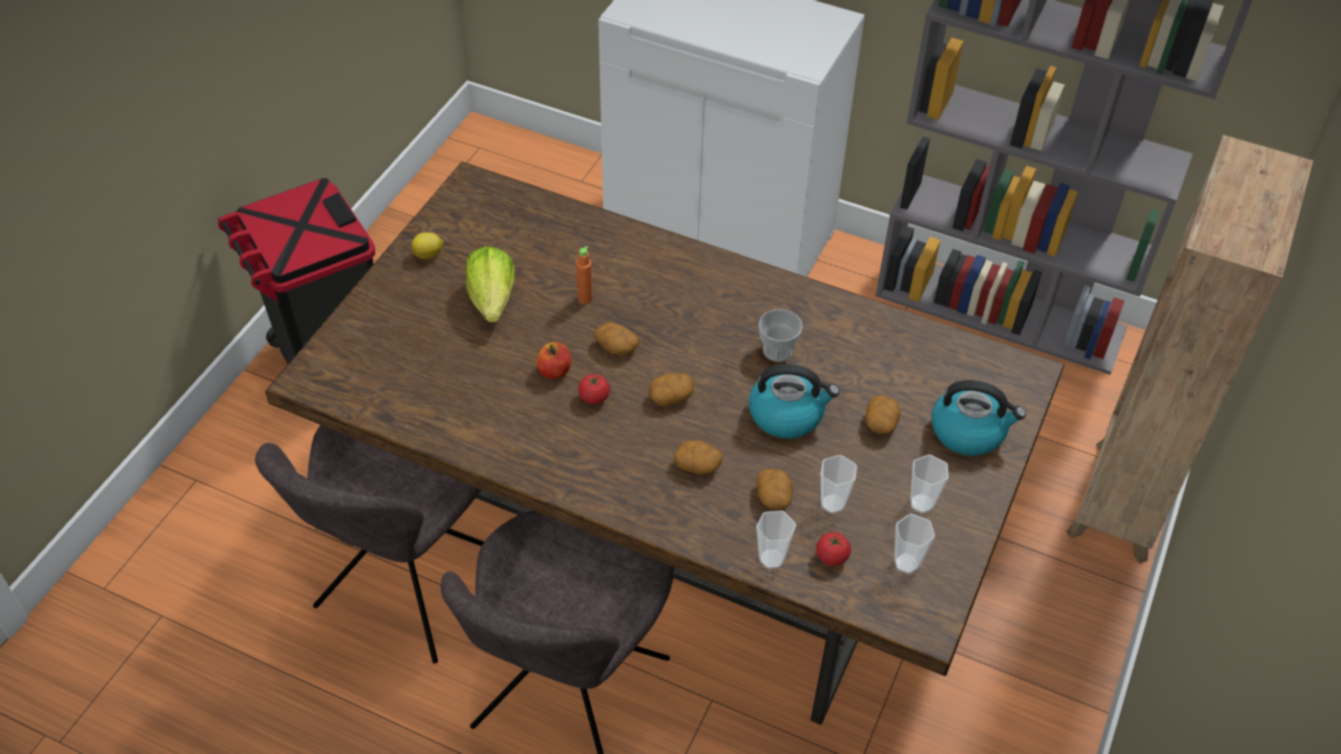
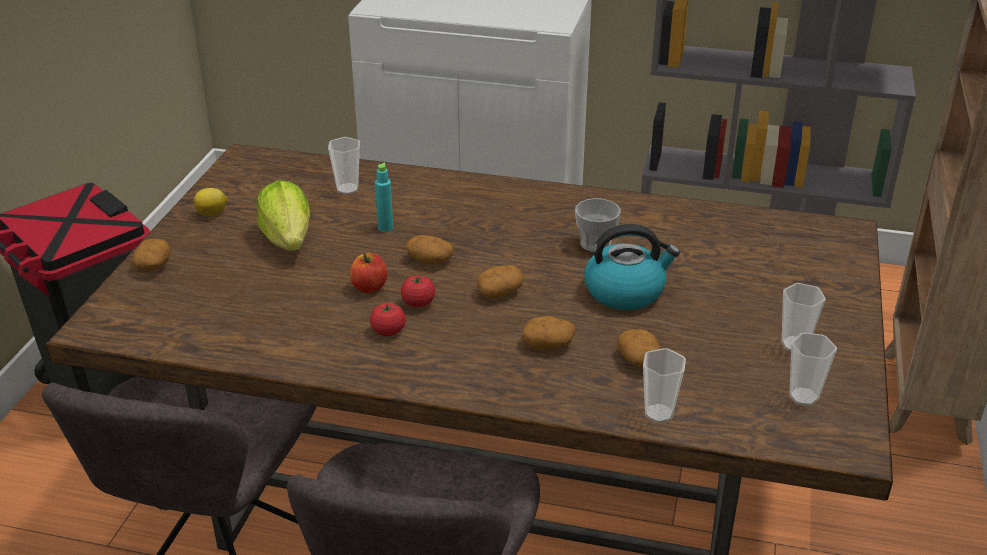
camera: 10 degrees left, 15 degrees down
(585, 299) = (385, 228): orange bottle -> turquoise bottle
(832, 504) = (703, 357): cup -> cup (347, 189)
(832, 557) = (722, 402): tomato -> tomato (388, 331)
(881, 423) = (723, 286): potato -> potato (154, 266)
(969, 431) = (813, 281): kettle -> none

